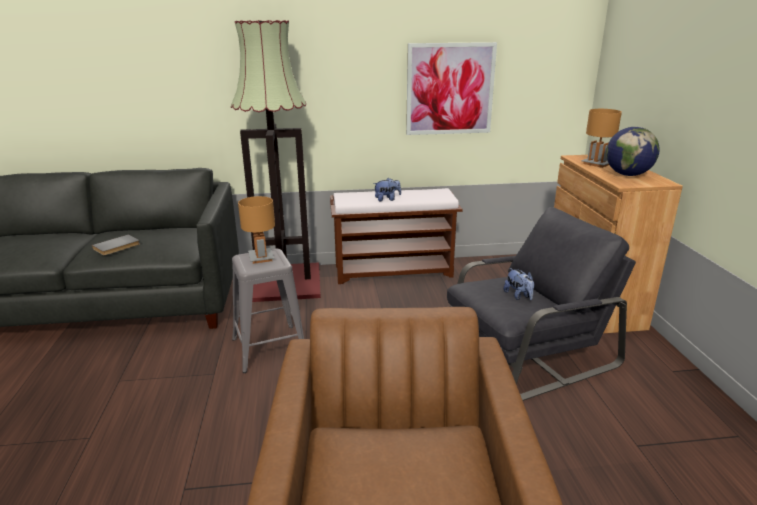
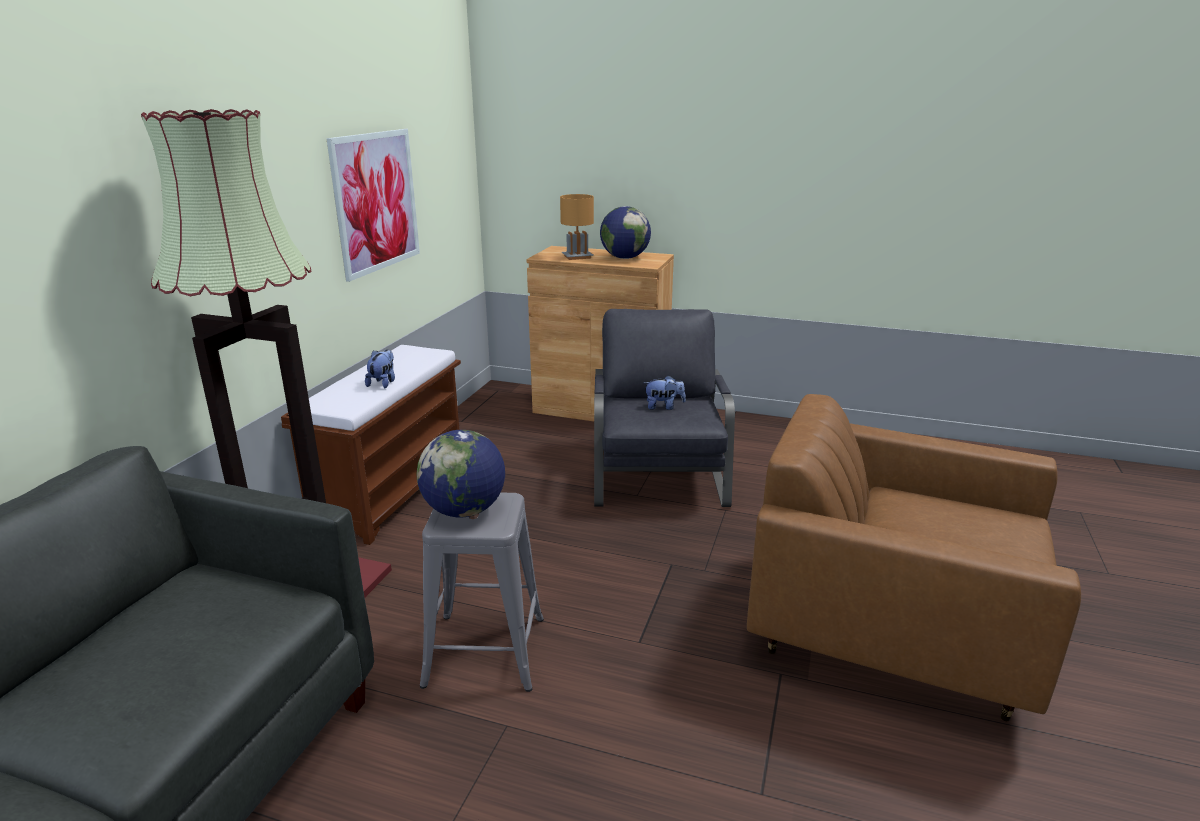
camera: 65 degrees left, 0 degrees up
(117, 247) = (157, 683): grey book -> none
(261, 257) = (464, 511): brown table lamp -> globe

